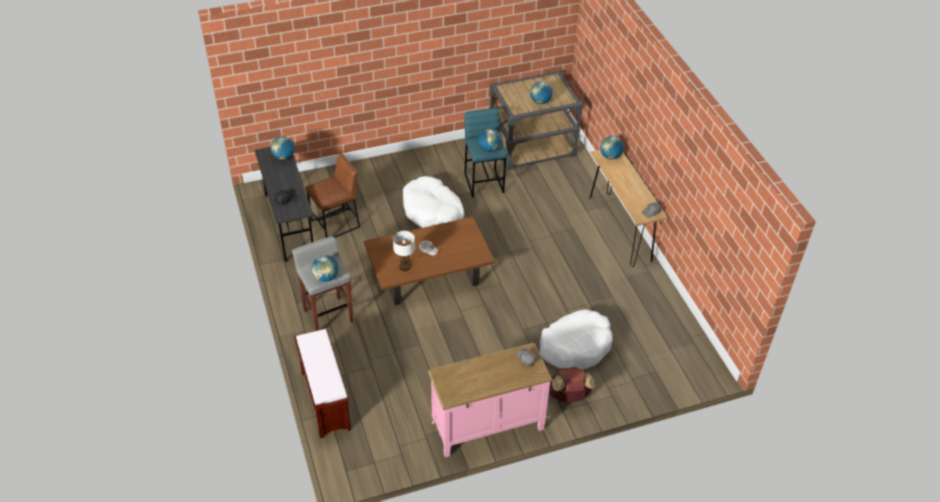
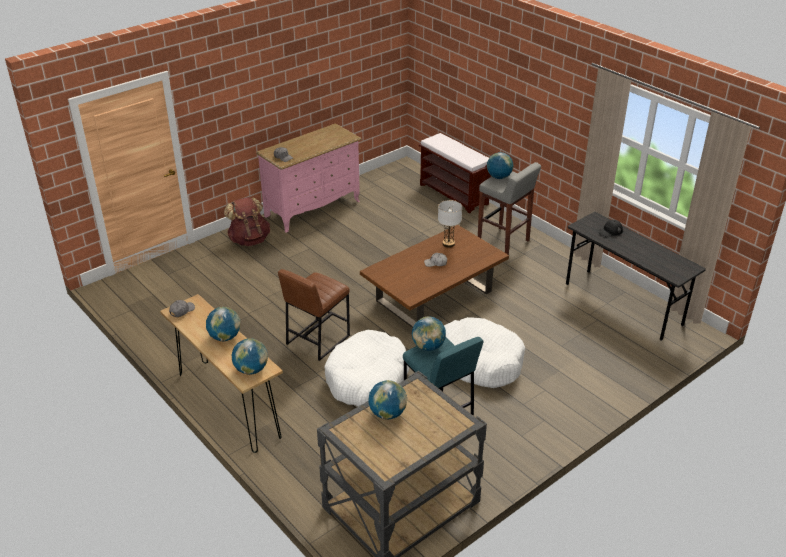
camera: 160 degrees right, 10 degrees down
(284, 157) = (664, 269): globe -> globe (225, 337)
(336, 223) = (575, 318): brown chair -> brown chair (317, 340)
(575, 346) = (253, 275): white dog bed -> white dog bed (367, 378)

